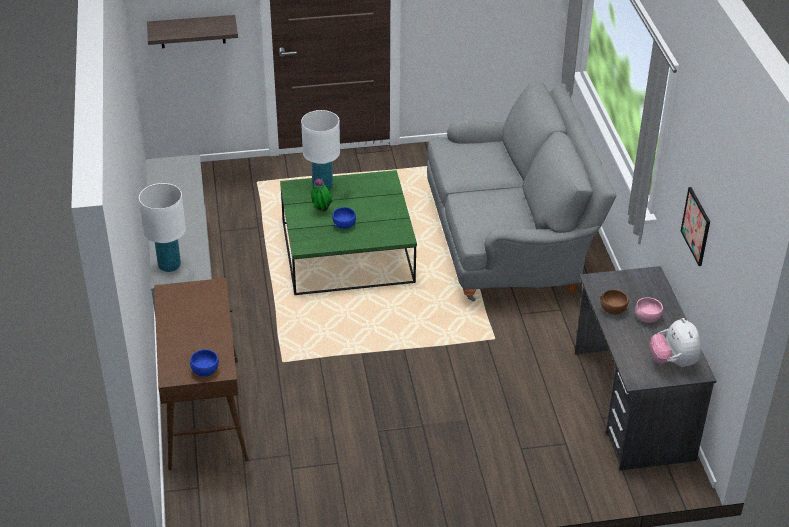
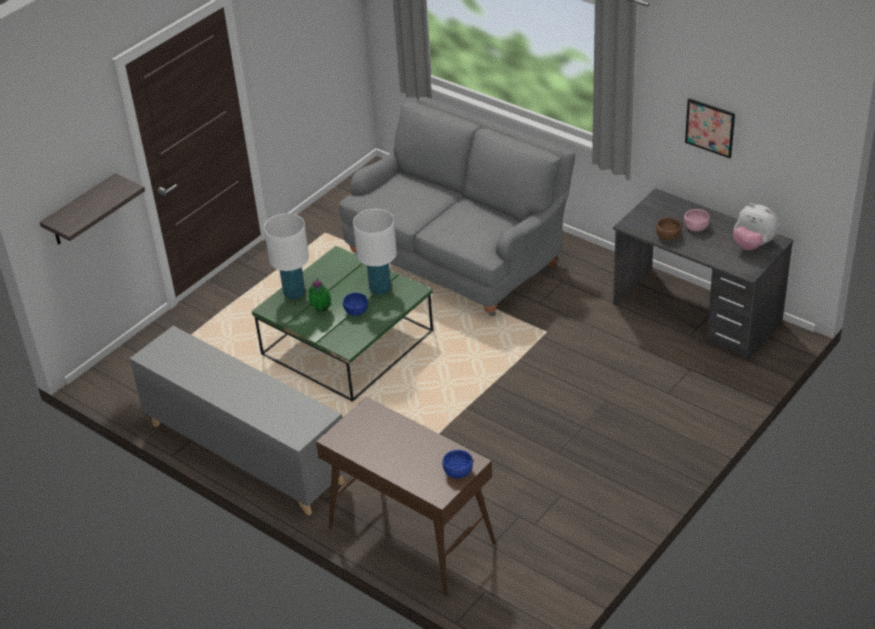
camera: 40 degrees left, 0 degrees up
(169, 265) = (287, 424): white table lamp -> white table lamp (380, 289)

